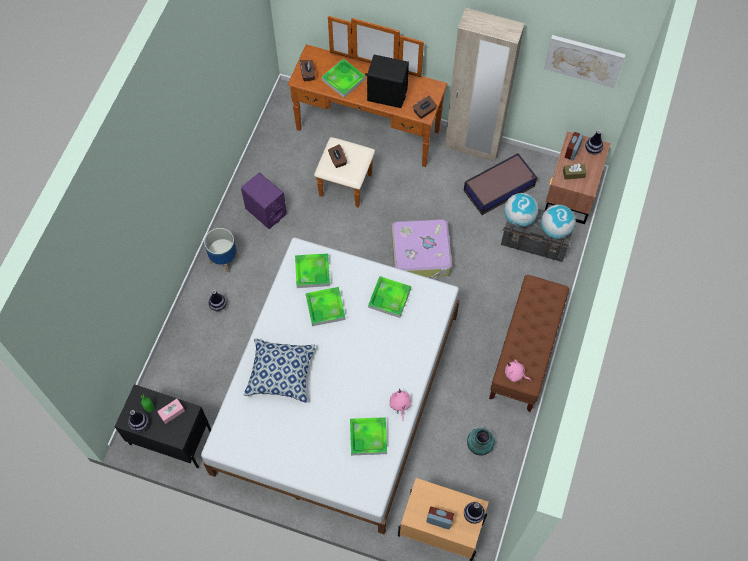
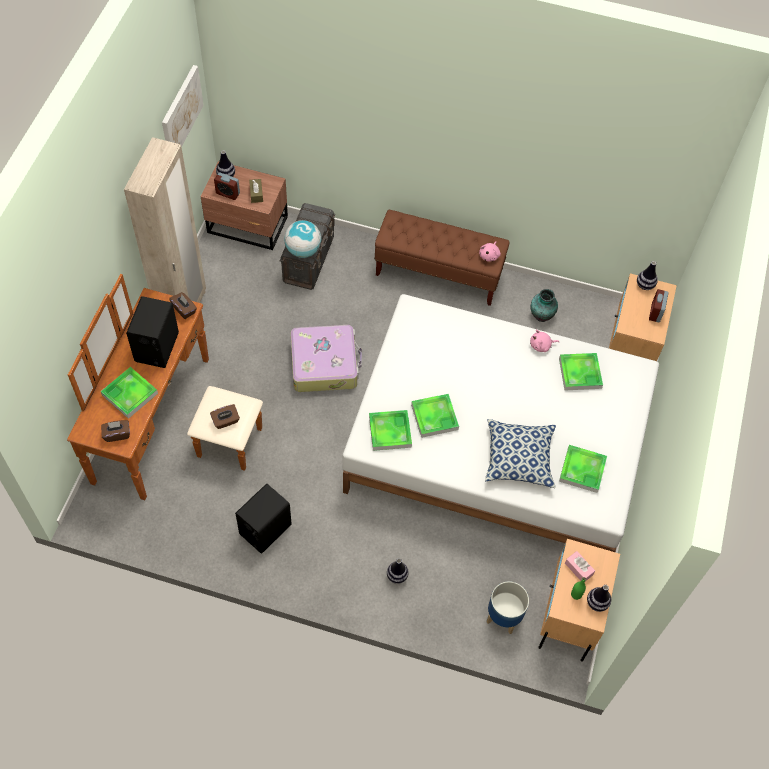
camera: 95 degrees left, 5 degrees down
(170, 438) = (569, 614): black nightstand -> beige nightstand
(224, 259) = (333, 574): planter -> planter (503, 616)
(266, 211) = (265, 530): purple speaker -> black speaker
(389, 298) = (419, 355): tray -> tray (582, 470)
(500, 188) = (240, 288): storage box -> none
(555, 229) = (317, 220): globe -> none

